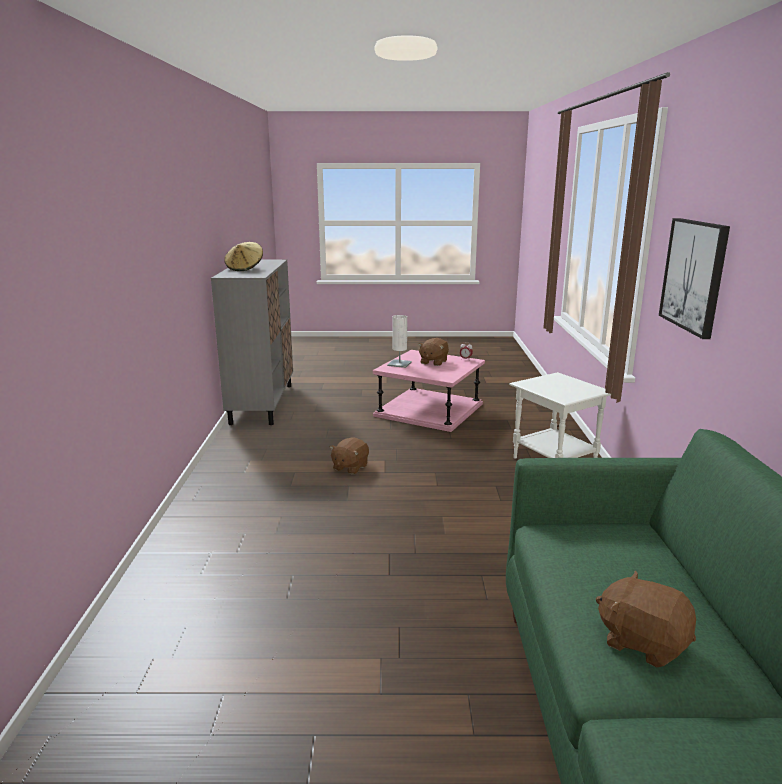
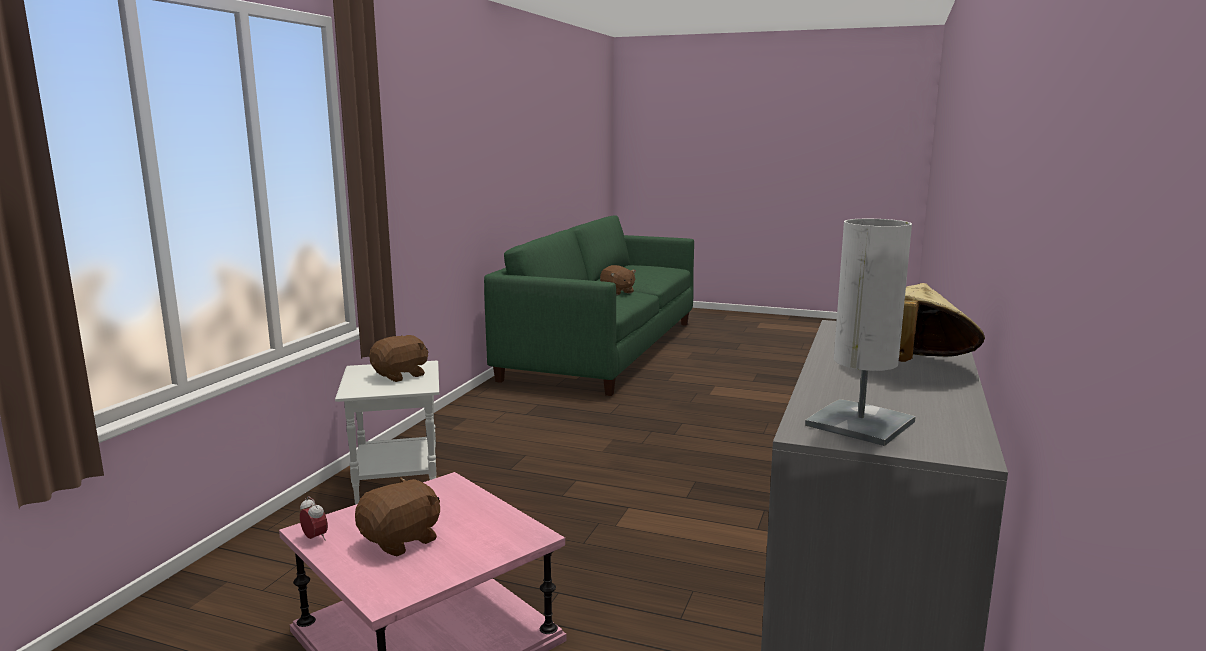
camera: 160 degrees left, 5 degrees down
(350, 467) = (673, 522): brown plush toy -> brown plush toy (401, 375)
(399, 364) = (484, 548): white table lamp -> white table lamp (860, 423)
(694, 275) = (415, 181): picture -> none

